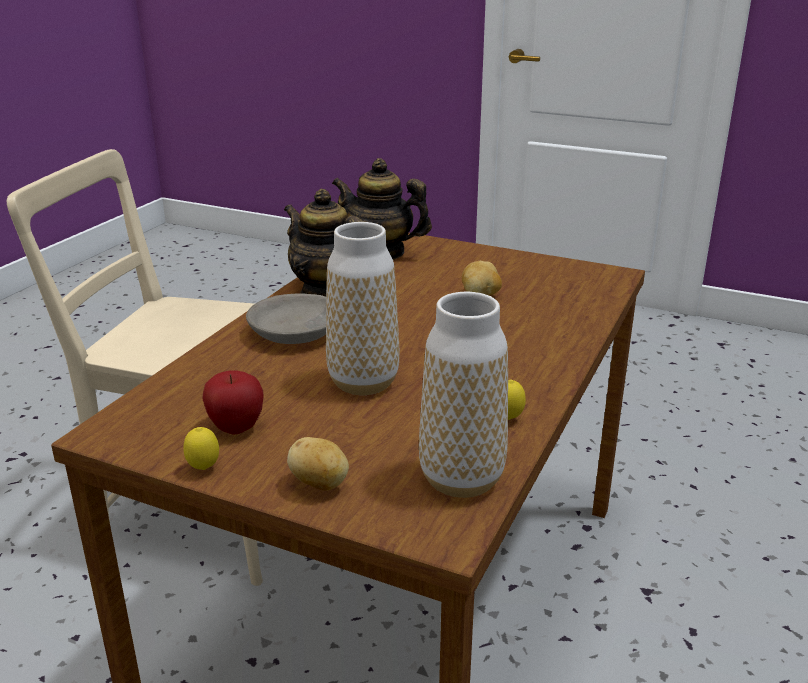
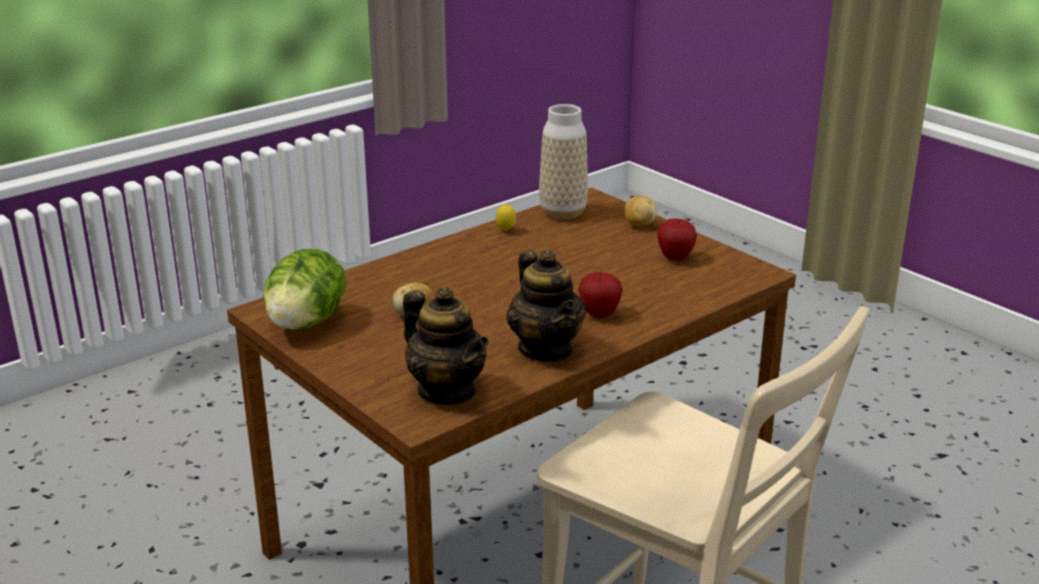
camera: 155 degrees left, 0 degrees up
(204, 469) = (701, 242): lemon -> none
(297, 332) = (599, 314): grey bowl -> apple
(363, 382) = (576, 267): vase -> none
(559, 272) = (306, 323): none -> lettuce

